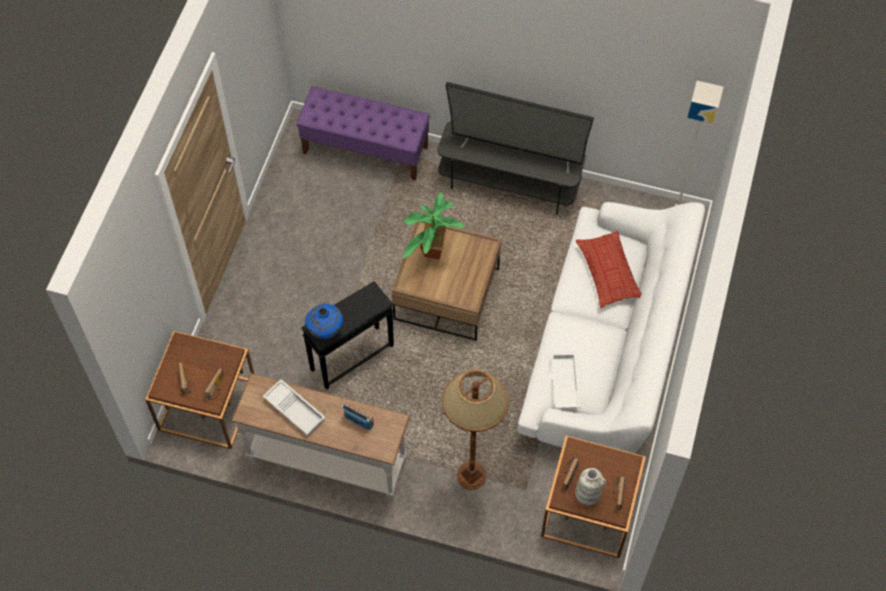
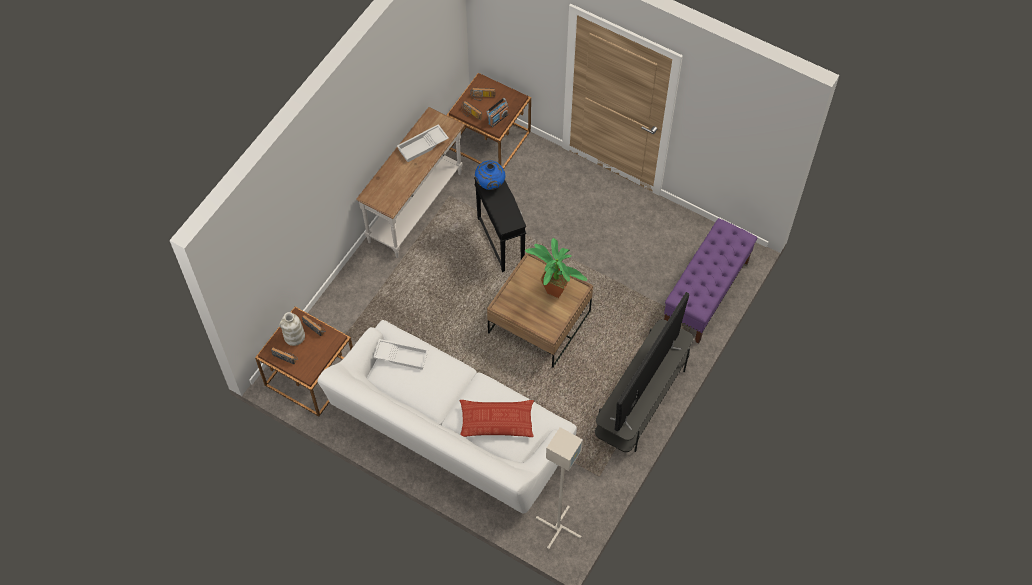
camera: 105 degrees right, 0 degrees up
(358, 420) = (399, 184): radio -> radio (498, 118)
(471, 475) = (370, 300): brown floor lamp -> none

